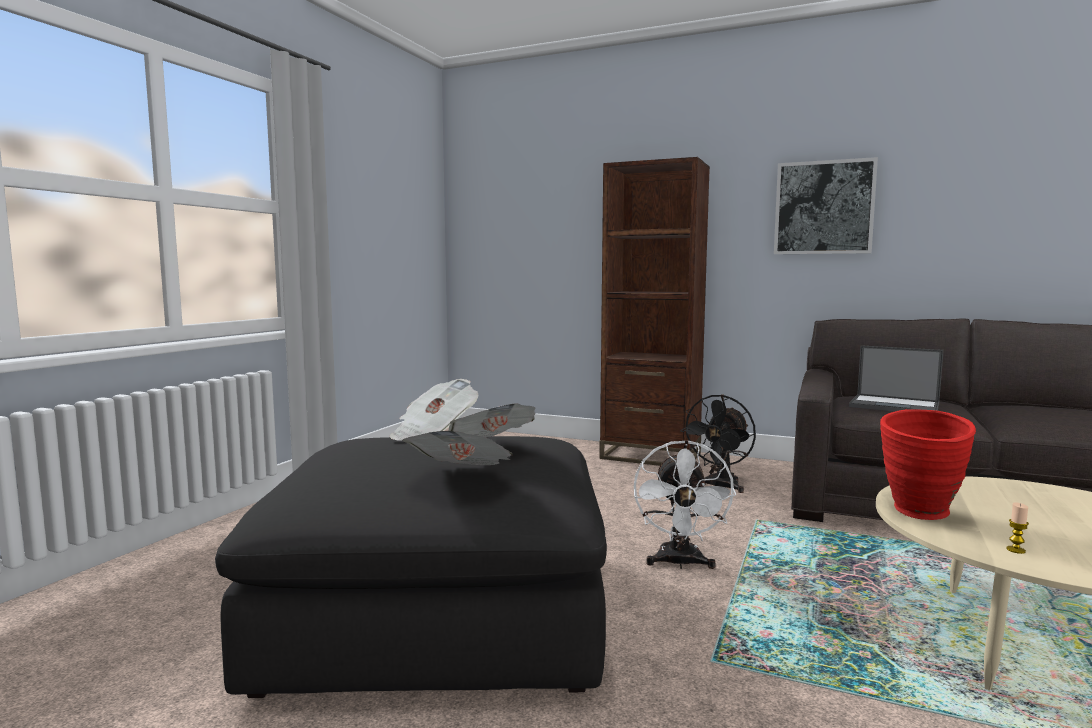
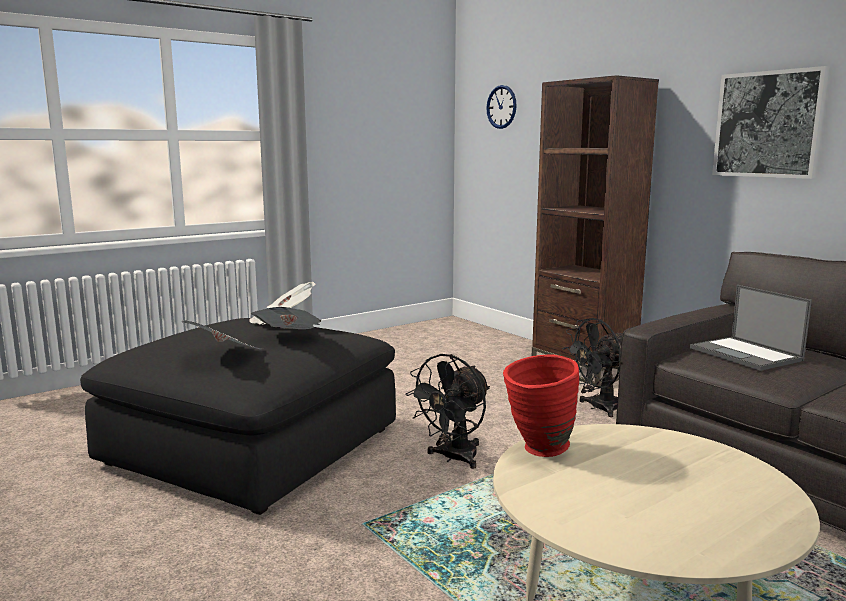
camera: 30 degrees right, 5 degrees up
(513, 194) = (501, 107): none -> wall clock
(680, 563) = (453, 458): white fan -> black fan
(1015, 550) = (542, 491): candle -> none

